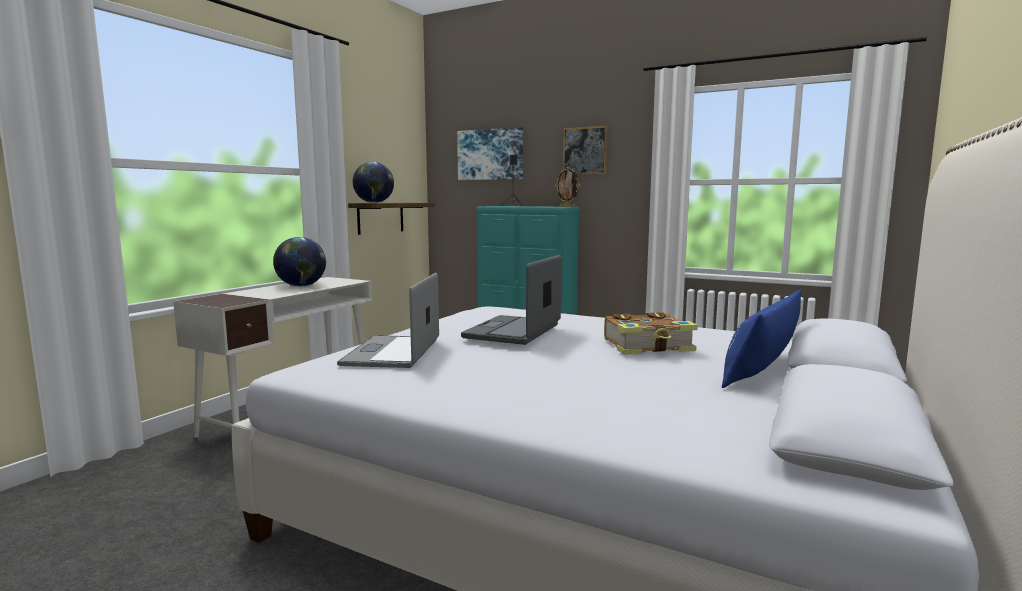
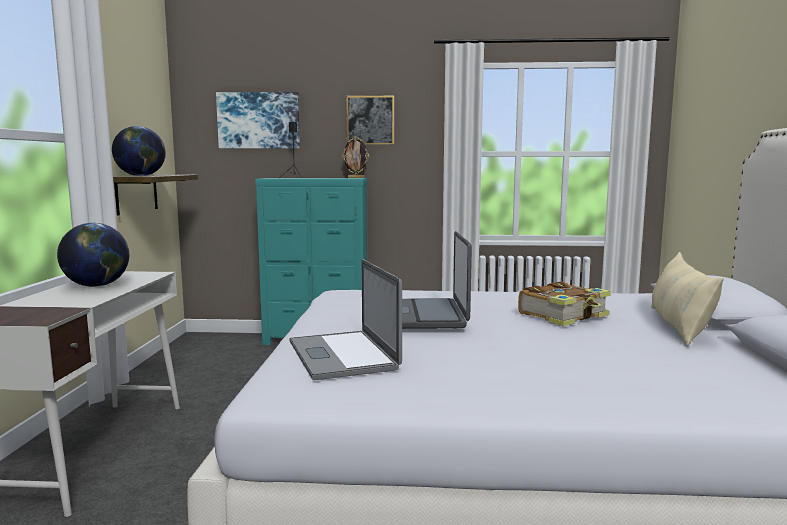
camera: 25 degrees left, 0 degrees up
(760, 370) = (678, 325): blue pillow -> beige pillow

